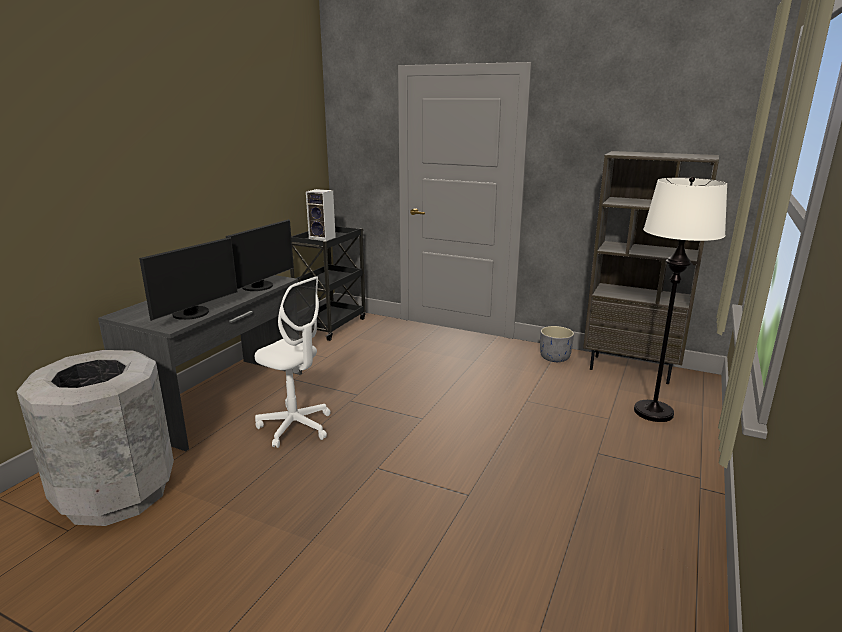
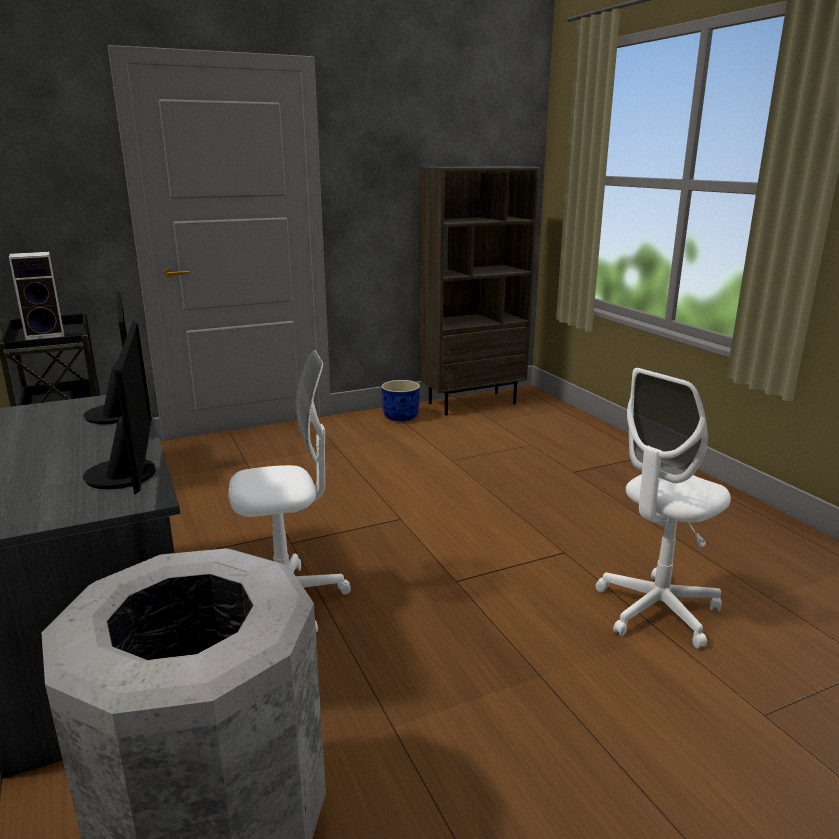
camera: 50 degrees left, 0 degrees up
(442, 566) = (657, 611): none -> white office chair
(555, 358) = (401, 417): grey planter -> blue planter
(654, 412) = (546, 427): white floor lamp -> none

